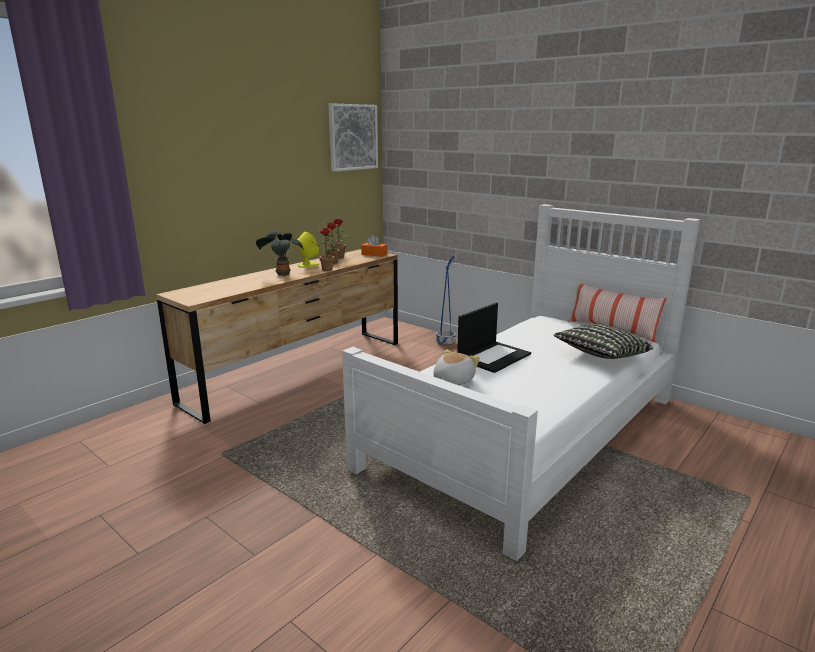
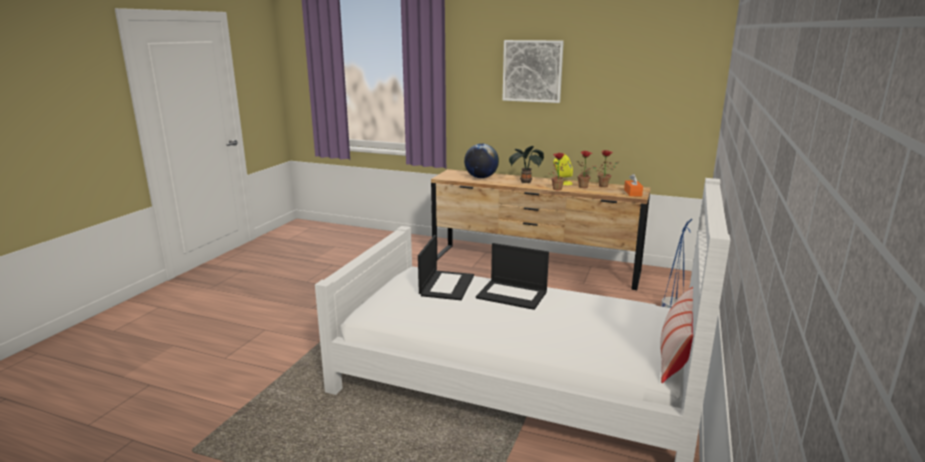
camera: 70 degrees right, 0 degrees up
(231, 286) = (481, 177): none -> globe
(353, 137) = (677, 75): picture -> picture (532, 71)
(452, 381) = (446, 285): plush toy -> laptop
(601, 356) = (566, 345): pillow -> none

